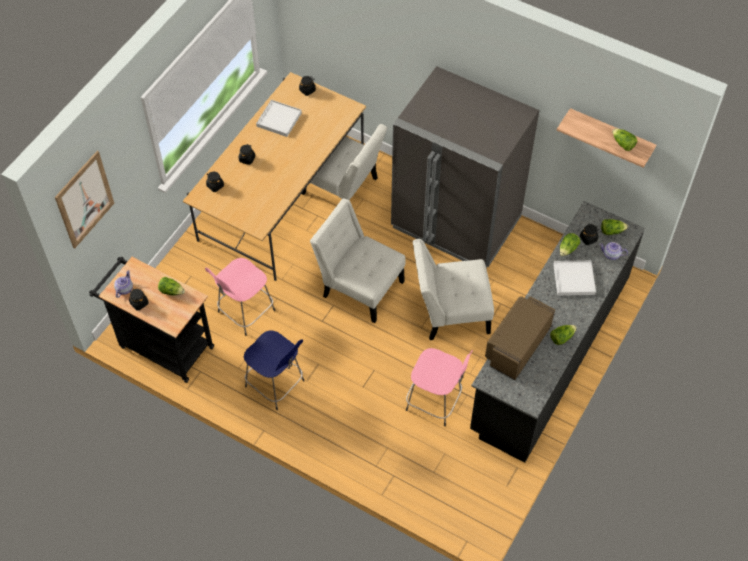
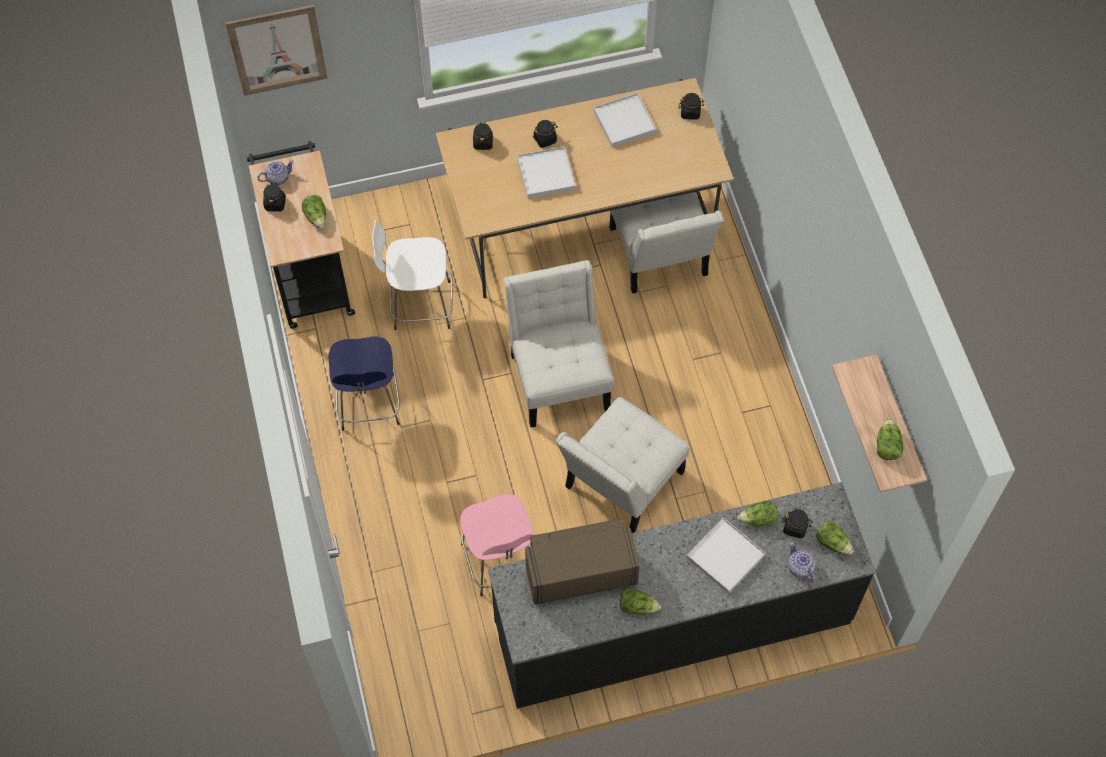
camera: 45 degrees right, 5 degrees up
(244, 312) = (419, 305): pink stool -> white stool
(268, 175) = (546, 174): none -> white tray
(450, 312) = (620, 484): white chair -> white chair turned 90 degrees counterclockwise
(456, 223) = (736, 395): grey fridge -> none

